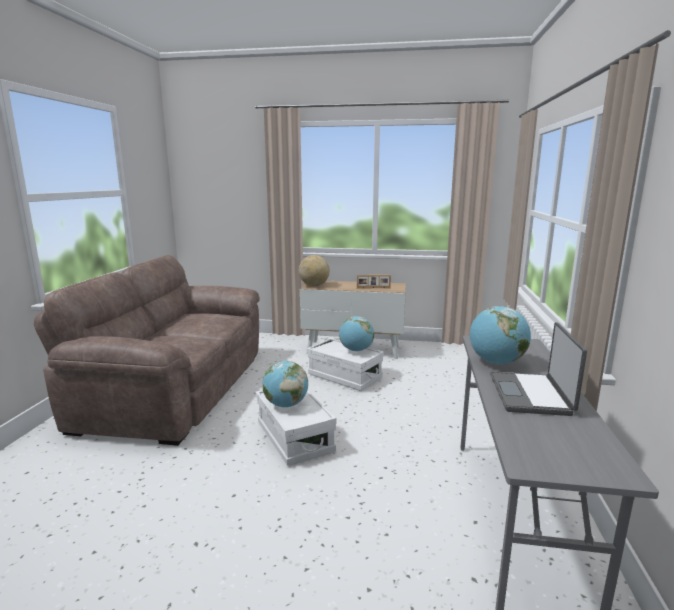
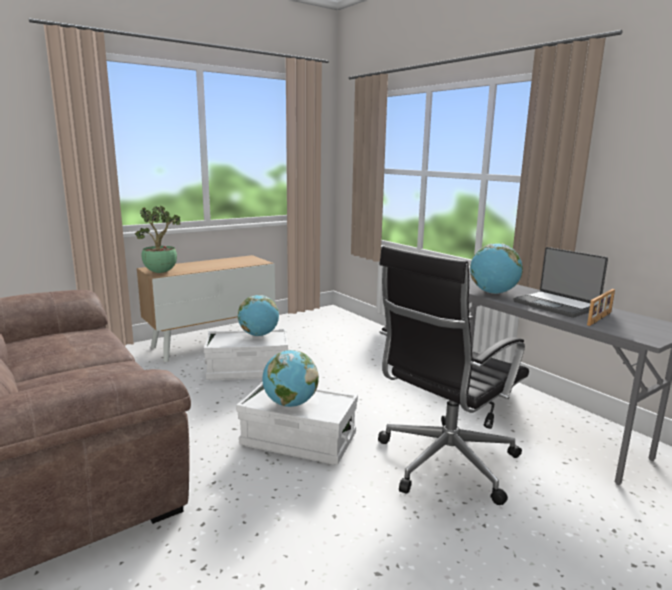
camera: 45 degrees left, 0 degrees up
(314, 285) = (161, 272): globe -> potted plant
(361, 509) = (444, 463): none -> black office chair
(373, 288) = (234, 264): picture frame -> picture frame (600, 318)

